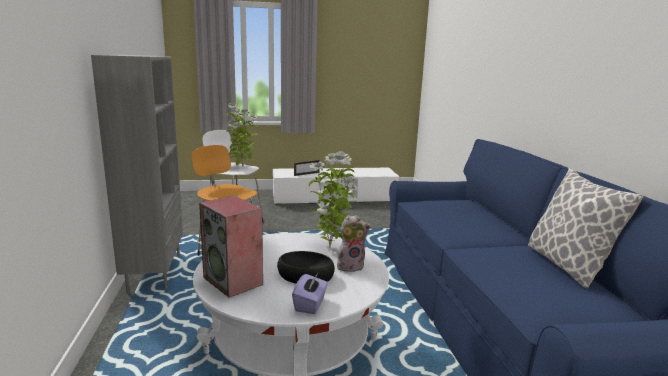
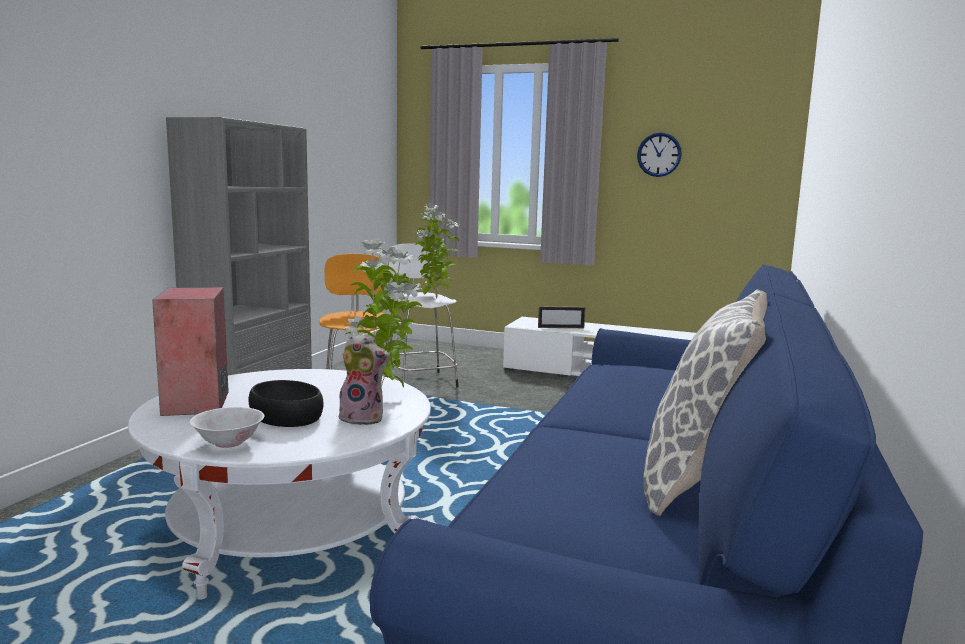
camera: 30 degrees right, 5 degrees down
(310, 304) = (228, 442): purple tissue box -> white bowl
(348, 64) = (659, 154): none -> wall clock

